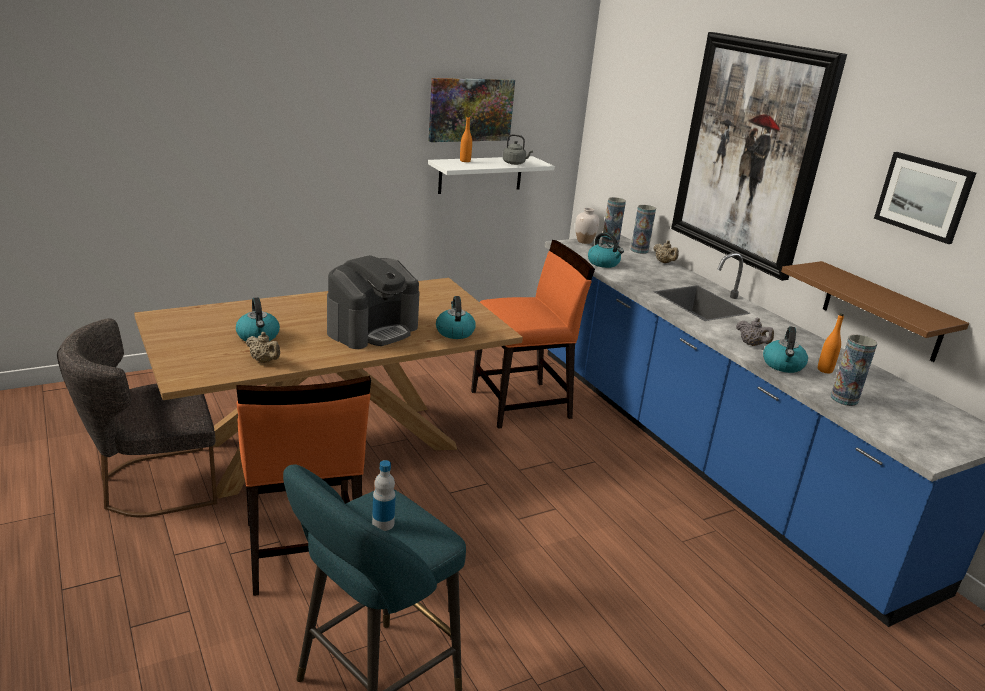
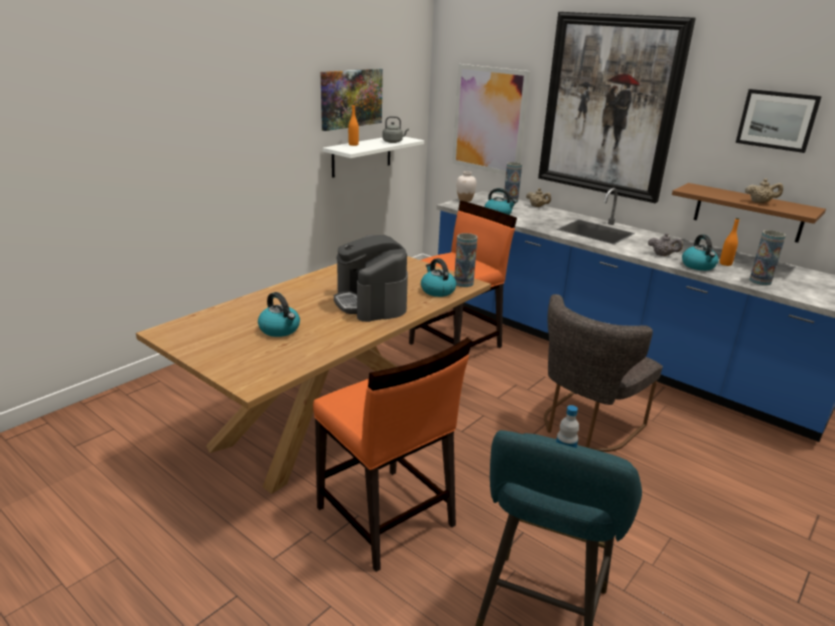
camera: 20 degrees left, 0 degrees up
(151, 485) = (197, 500): grey chair -> grey chair (585, 426)
(264, 361) = (309, 350): beige teapot -> beige teapot (760, 202)
(372, 329) = (371, 302): coffee machine -> coffee machine turned 135 degrees clockwise
(610, 242) = (483, 198): vase -> vase (463, 283)
(635, 152) = (489, 120): none -> picture

